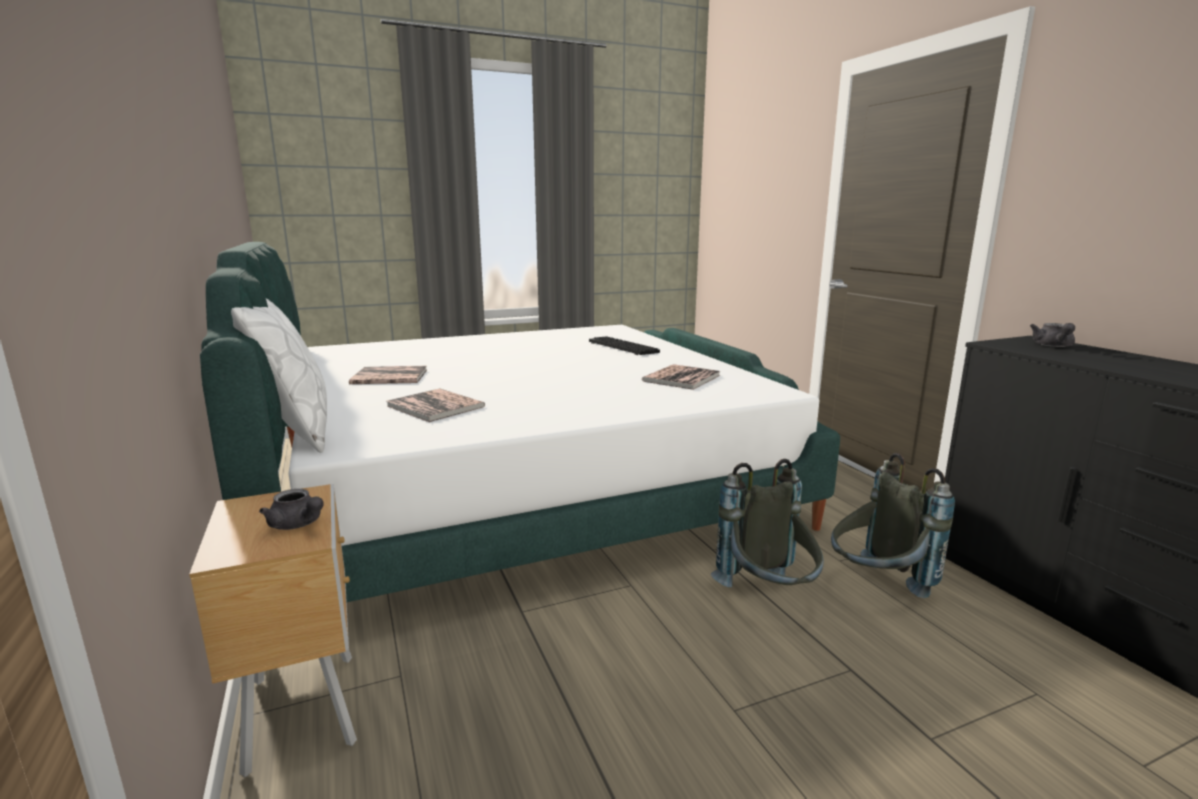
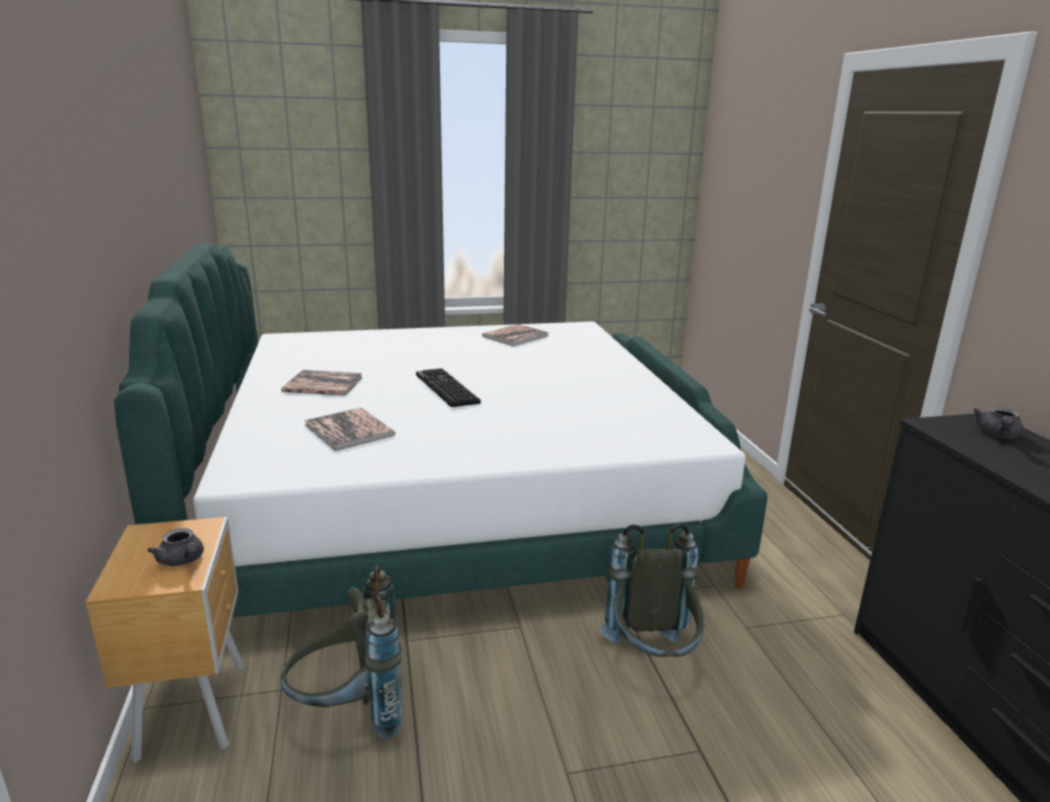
camera: 10 degrees right, 5 degrees up
(294, 430) = (212, 450): white pillow -> none
(621, 347) = (573, 359): keyboard -> keyboard (444, 389)
(681, 378) = (612, 412): book -> book (515, 336)
(876, 587) = (771, 663): grey backpack -> grey backpack (350, 713)

